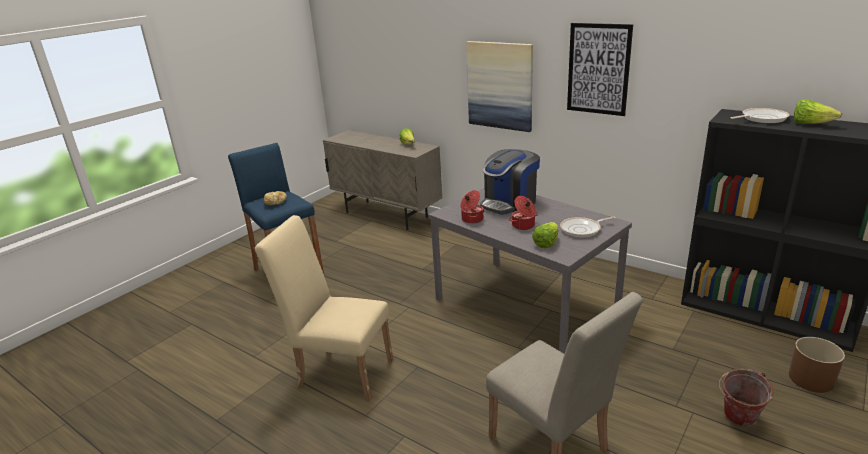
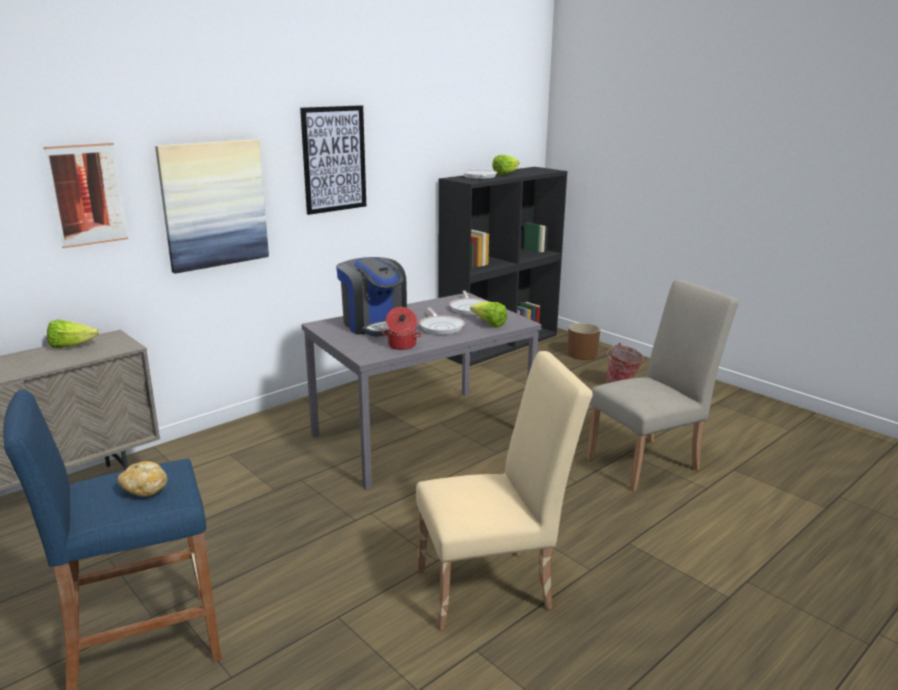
camera: 80 degrees left, 5 degrees down
(339, 370) = (494, 587): beige chair -> beige chair turned 135 degrees counterclockwise
(433, 65) = (87, 195): none -> picture
(523, 226) = (441, 327): cooking pot -> frying pan

